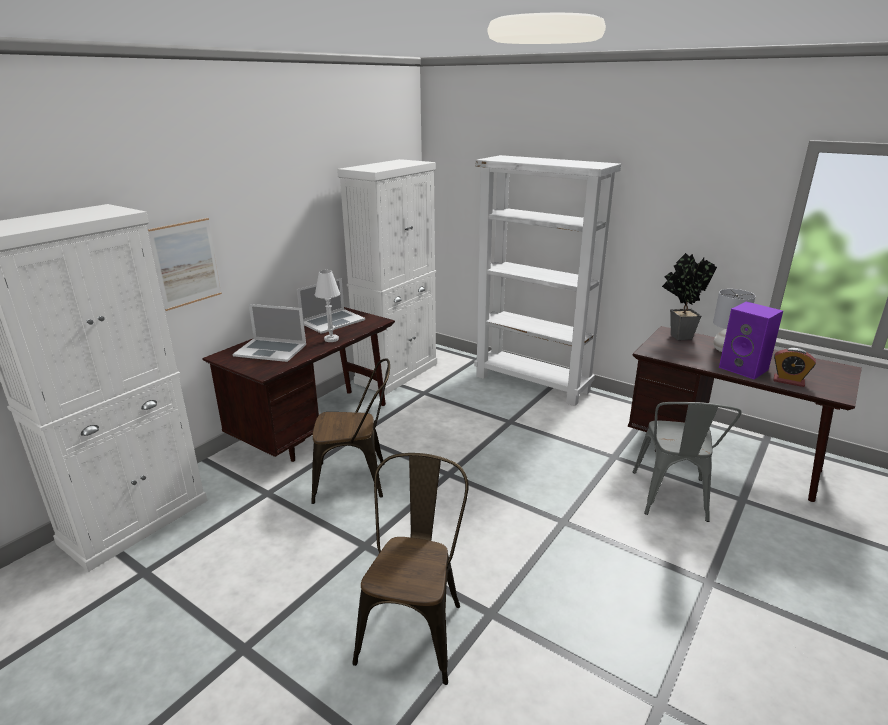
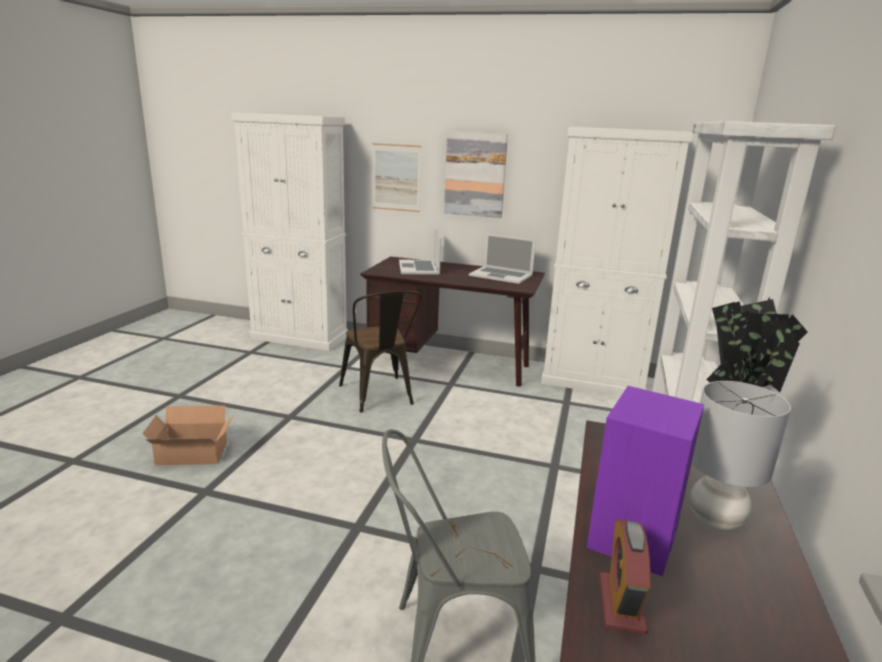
camera: 70 degrees right, 5 degrees down
(266, 234) = (475, 174): none -> picture
(331, 339) = (459, 279): white table lamp -> none
(415, 626) = (193, 455): brown chair -> cardboard box

